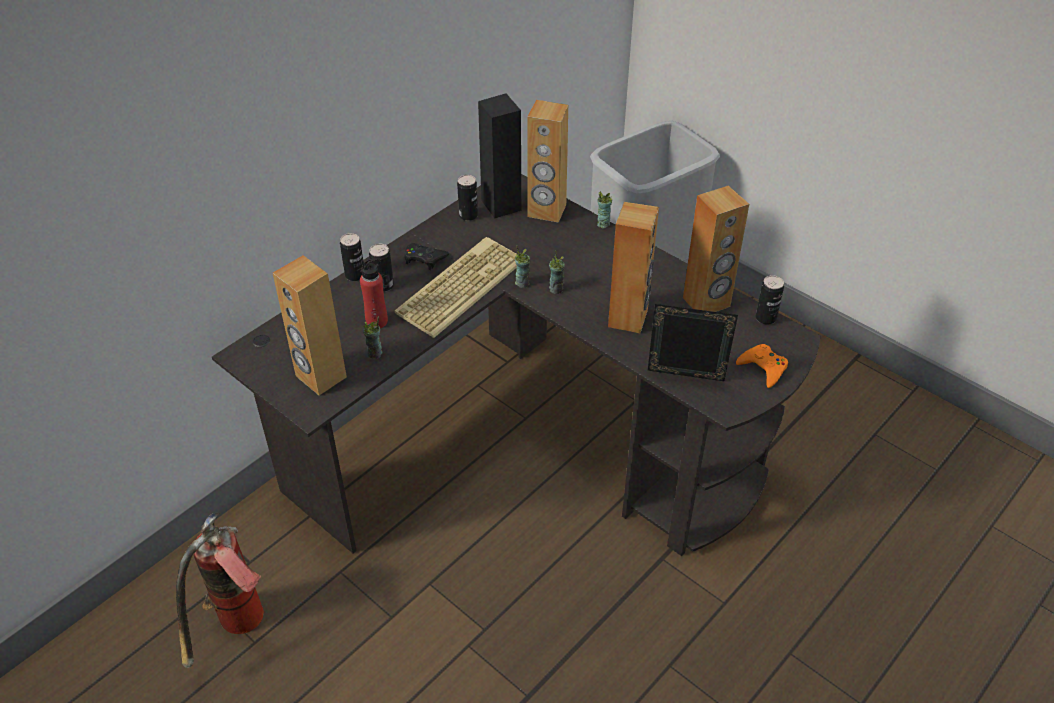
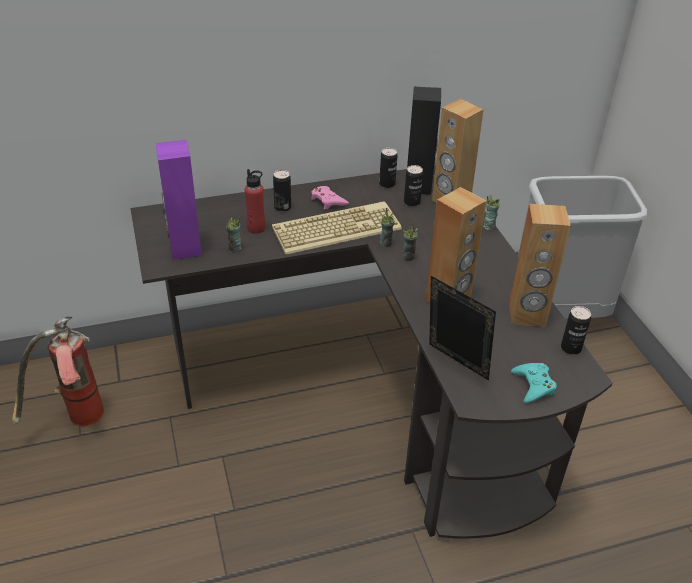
camera: 30 degrees right, 5 degrees down
(320, 377) = (185, 248): brown speaker -> purple speaker
(355, 275) = (269, 193): can -> can (411, 202)
(424, 259) = (328, 201): black game controller -> pink game controller
(763, 368) = (533, 385): orange game controller -> turquoise game controller

